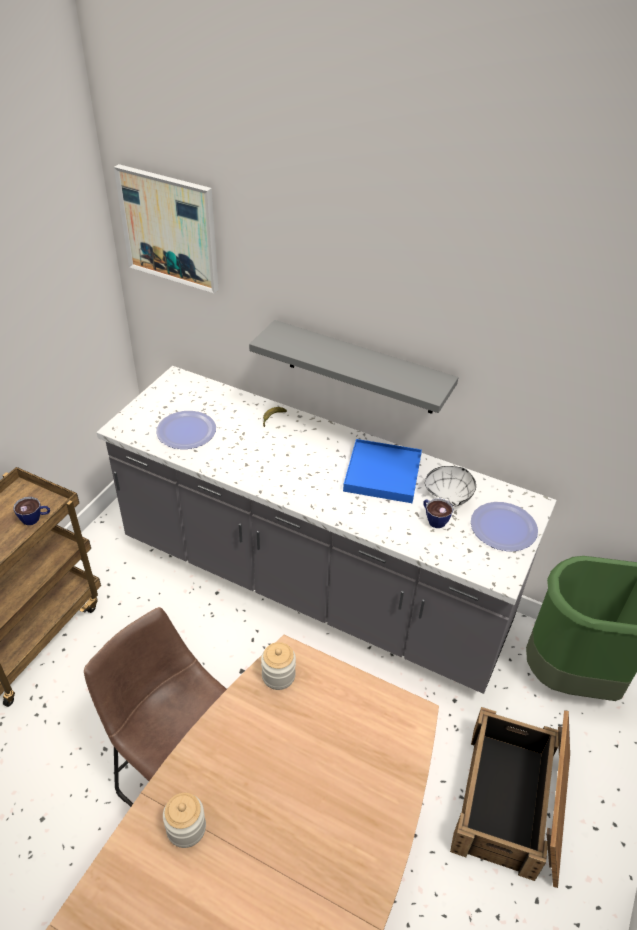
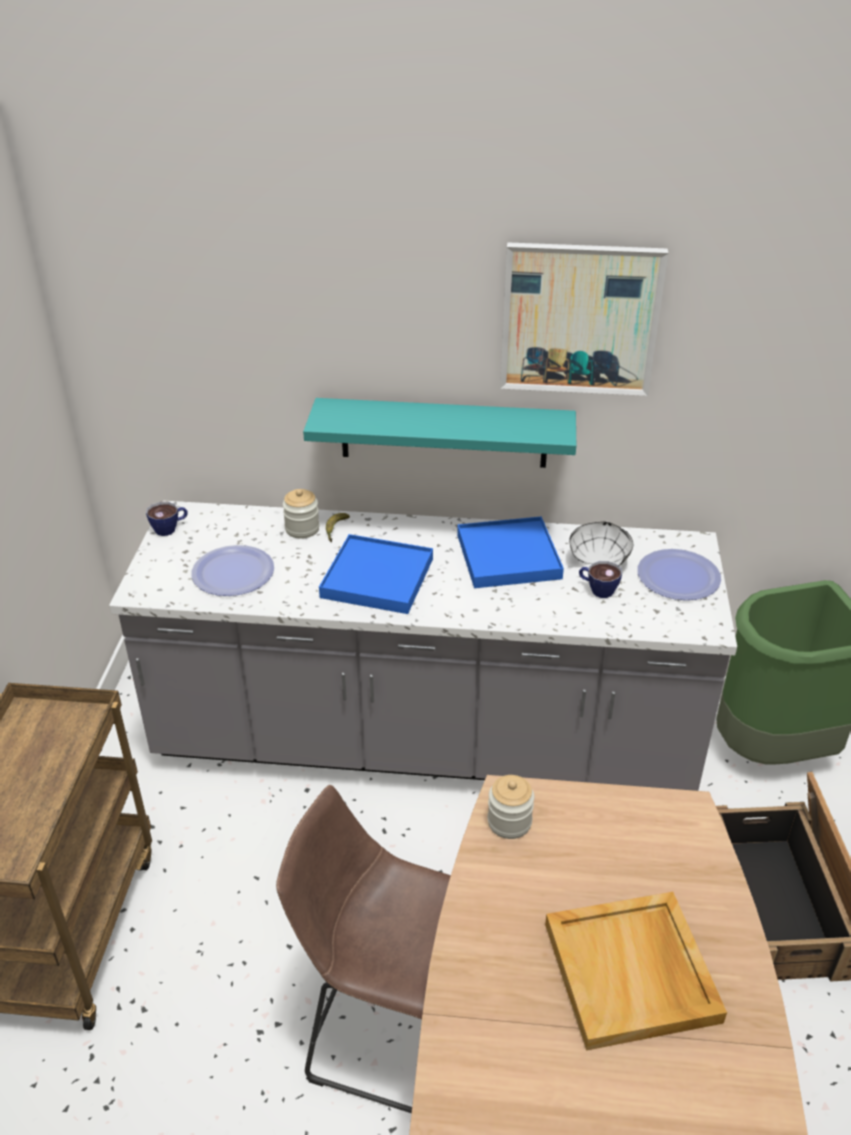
camera: 20 degrees left, 5 degrees down
(35, 519) = (72, 741): cup -> cup (170, 528)
(169, 228) = (148, 307): picture -> picture (580, 319)
(186, 828) = (504, 1030): jar -> jar (302, 529)
(279, 463) = (377, 578): none -> blue tray
(298, 823) = (632, 973): none -> beige tray
(361, 368) = (444, 432): grey shelf -> turquoise shelf

